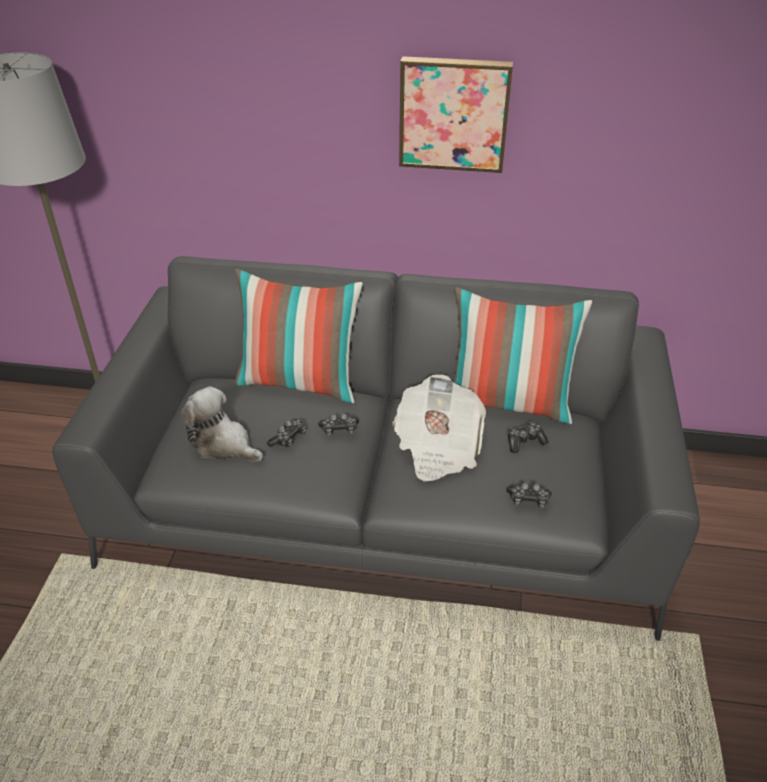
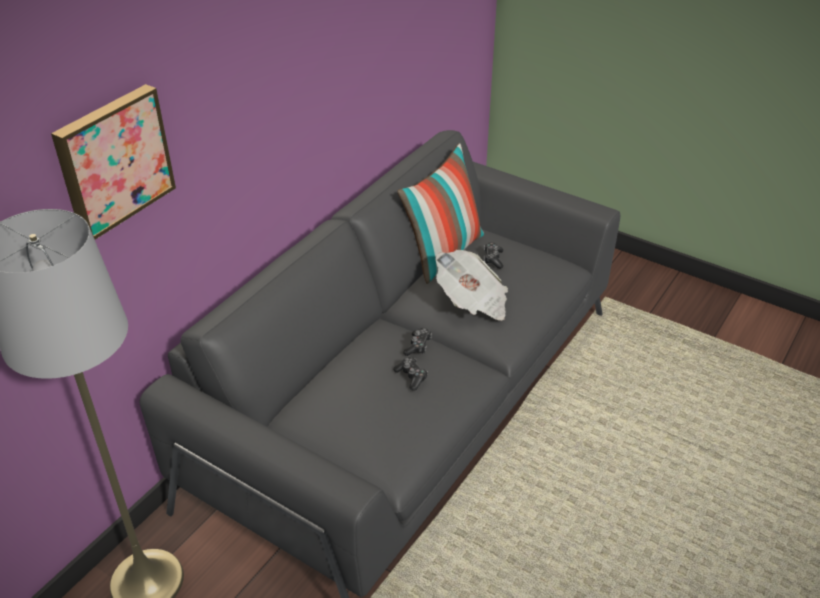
camera: 65 degrees left, 0 degrees up
(223, 444) = (389, 420): plush toy -> none
(300, 383) = (337, 353): pillow -> none
(454, 113) = (319, 66): picture -> picture (113, 160)
(528, 500) = (547, 279): game controller -> none

